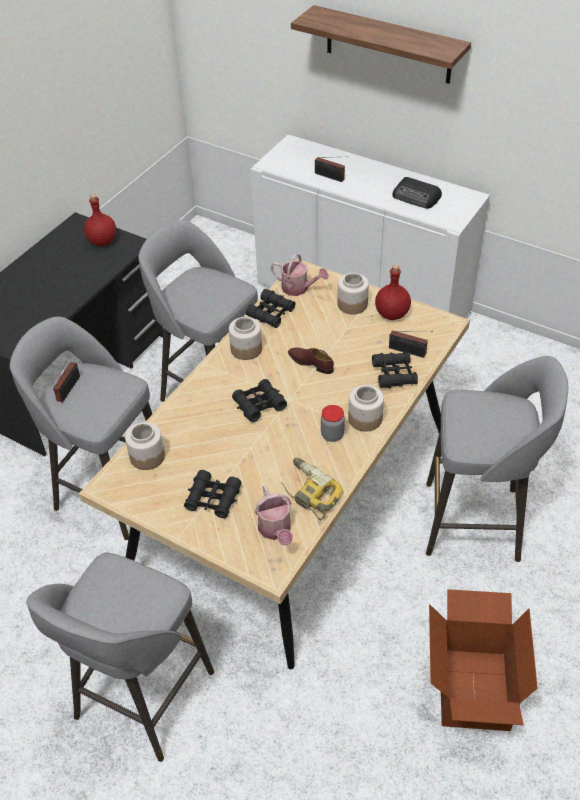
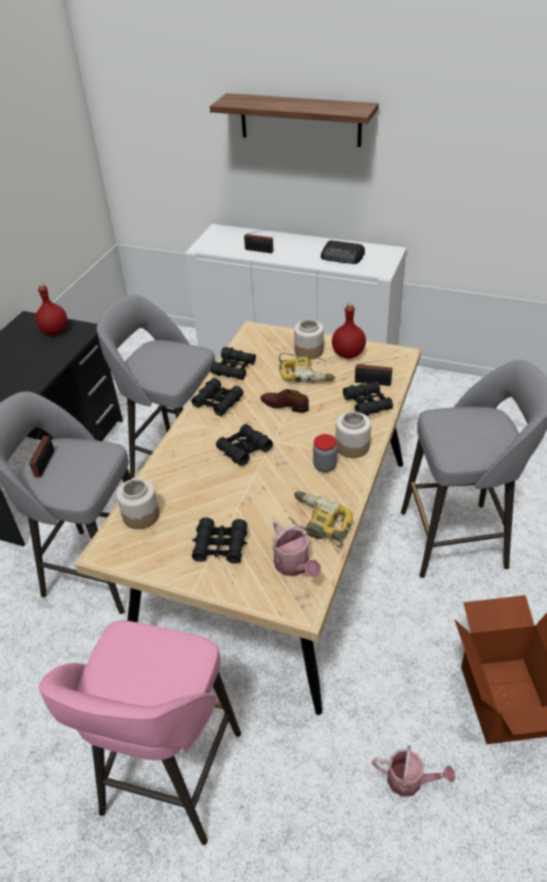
camera: 10 degrees left, 5 degrees down
(142, 698) = (170, 777): grey stool -> pink stool
(246, 349) = (217, 402): jar -> black binoculars
(298, 288) = (254, 344): watering can -> watering can (410, 780)
(342, 330) = (306, 373): none -> power drill

